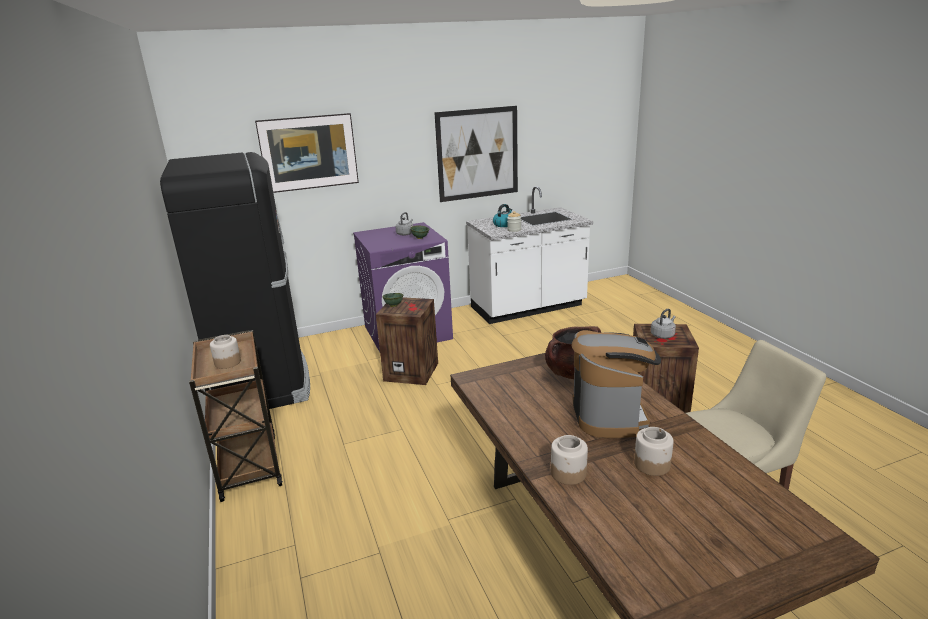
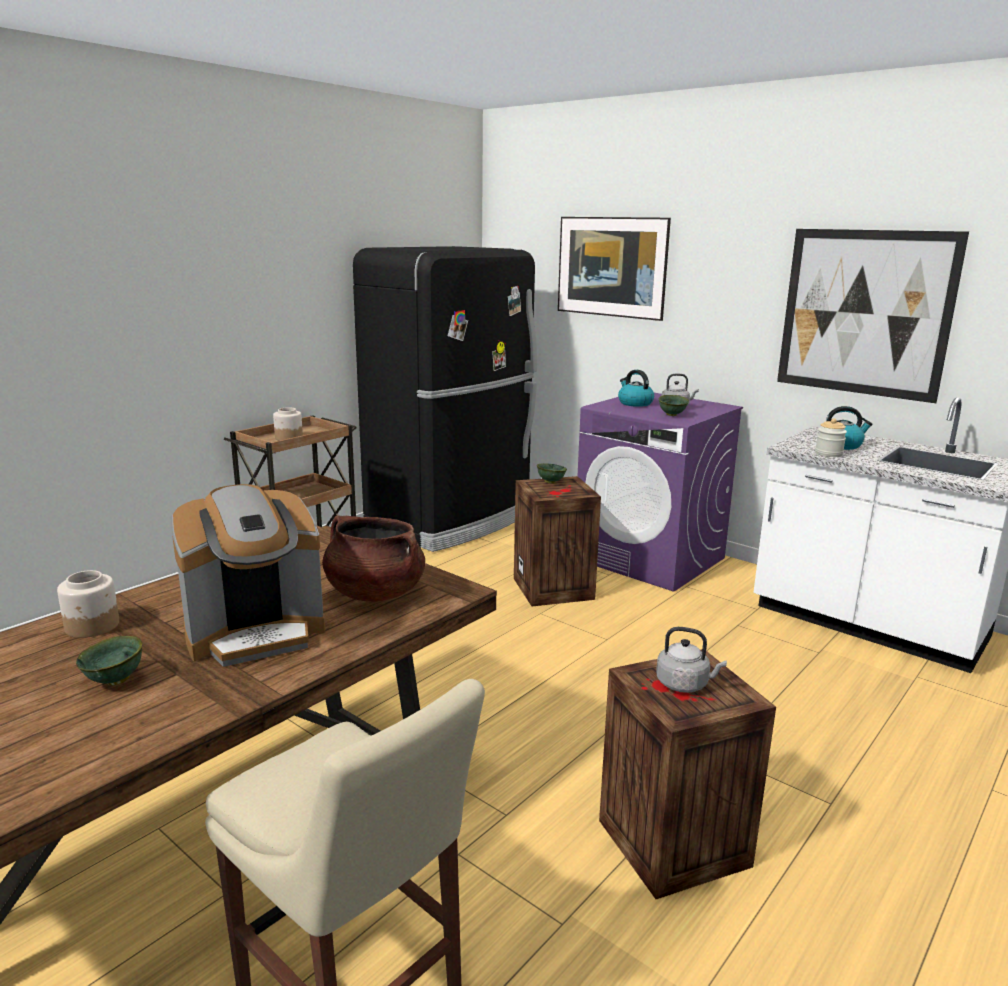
camera: 60 degrees right, 5 degrees down
(382, 239) = (634, 403): none -> kettle
(652, 464) = (115, 681): jar -> green bowl

